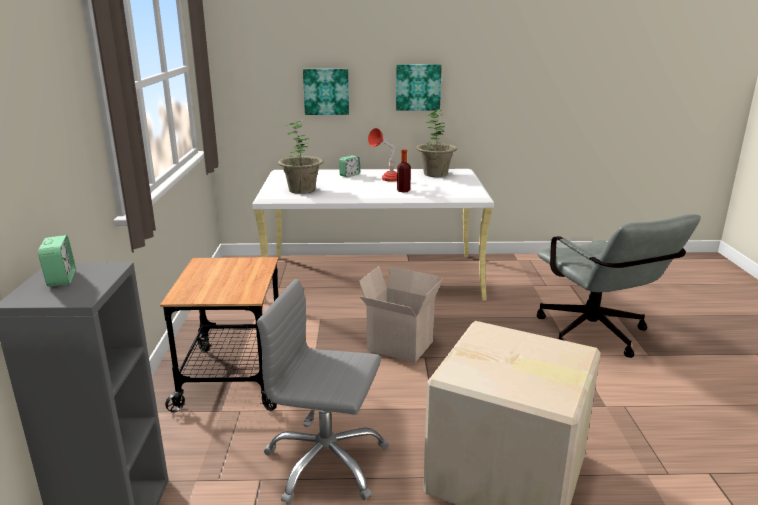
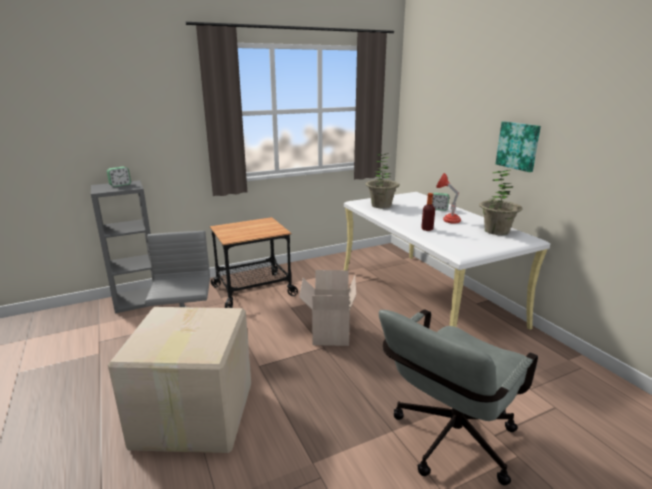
camera: 65 degrees right, 0 degrees up
(326, 91) = (455, 138): picture -> none

